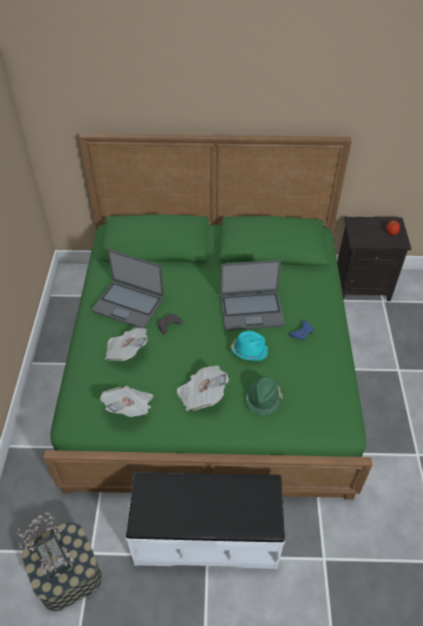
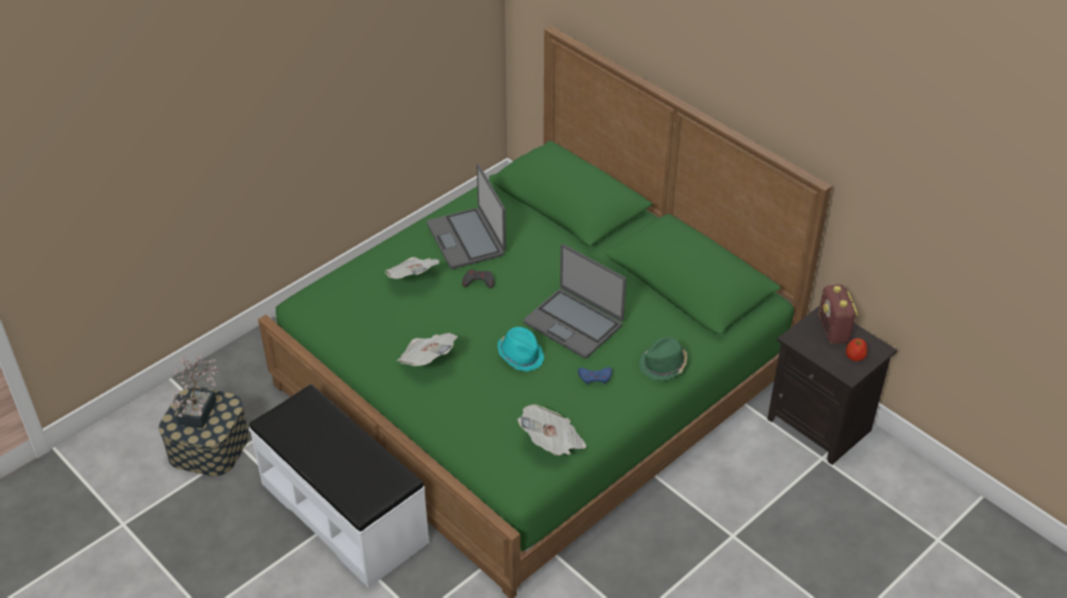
camera: 45 degrees right, 5 degrees down
(130, 408) = (357, 325): newspaper -> newspaper (552, 442)
(264, 399) = (477, 403): green hat -> green hat (663, 365)
(367, 226) = (833, 330): none -> radio

